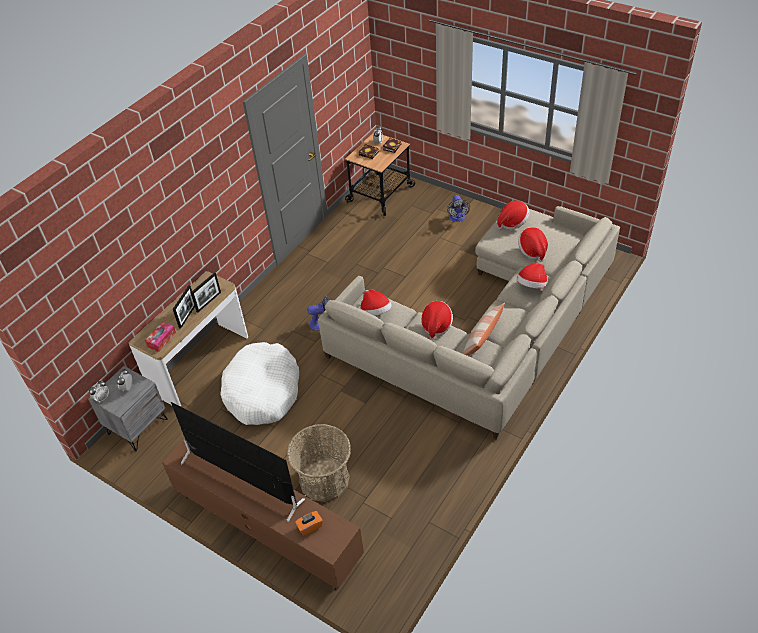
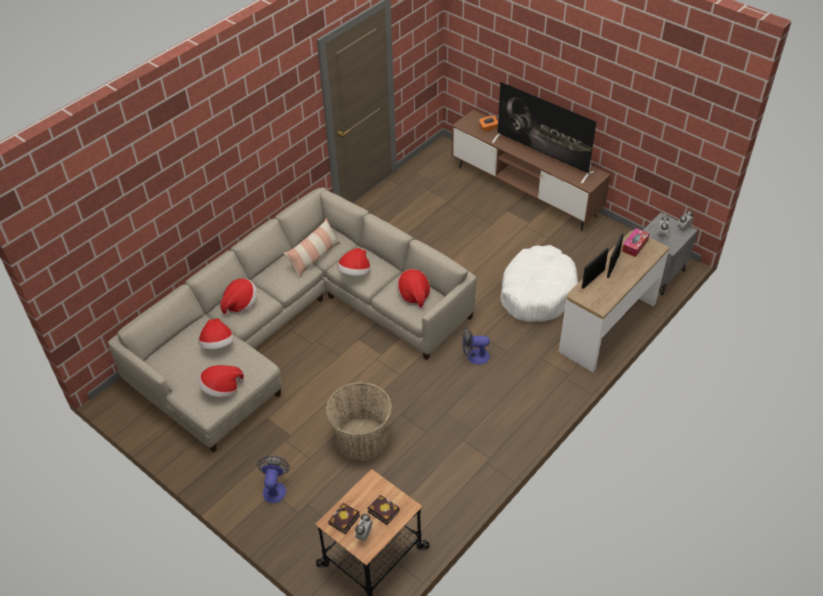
camera: 175 degrees left, 0 degrees up
(324, 479) = (479, 218): basket -> basket (361, 440)

